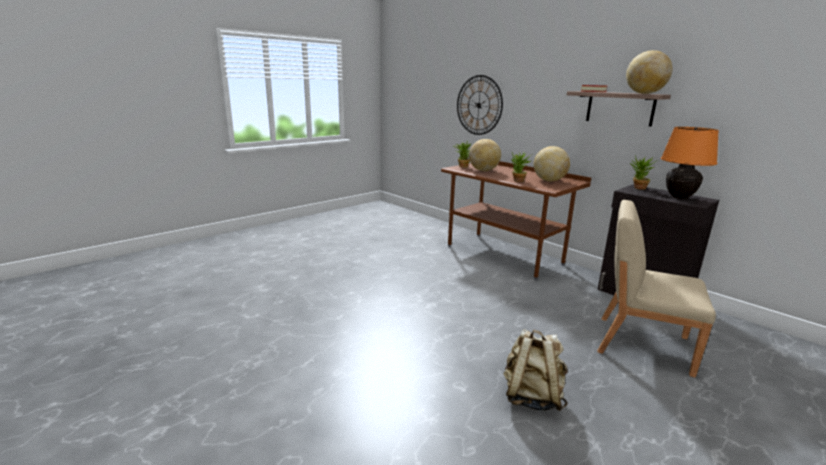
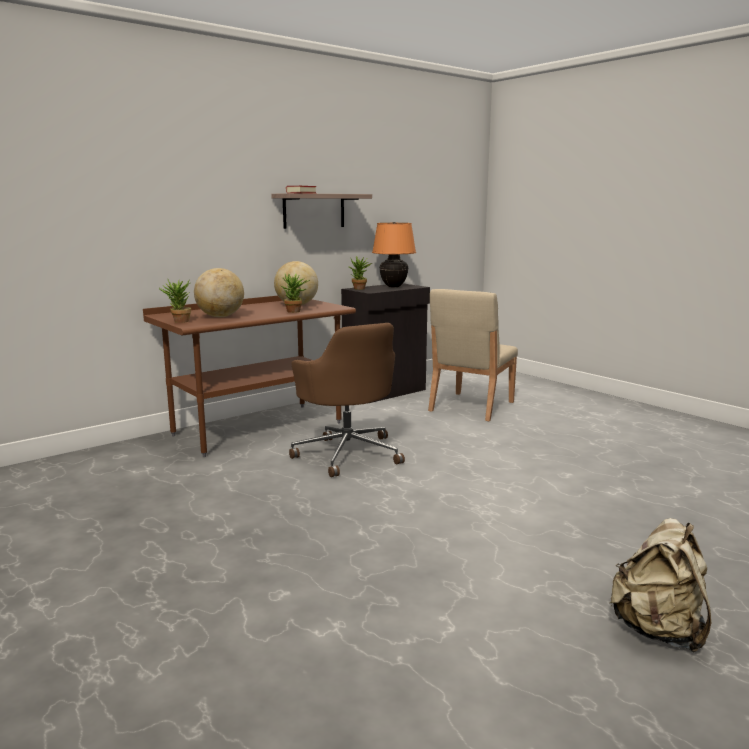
camera: 85 degrees left, 5 degrees down
(471, 285) = (348, 453): none -> brown office chair
(479, 105) = (114, 223): wall clock -> none
(531, 396) = (565, 450): beige backpack -> beige backpack (658, 630)
(644, 93) = (348, 193): globe -> none

